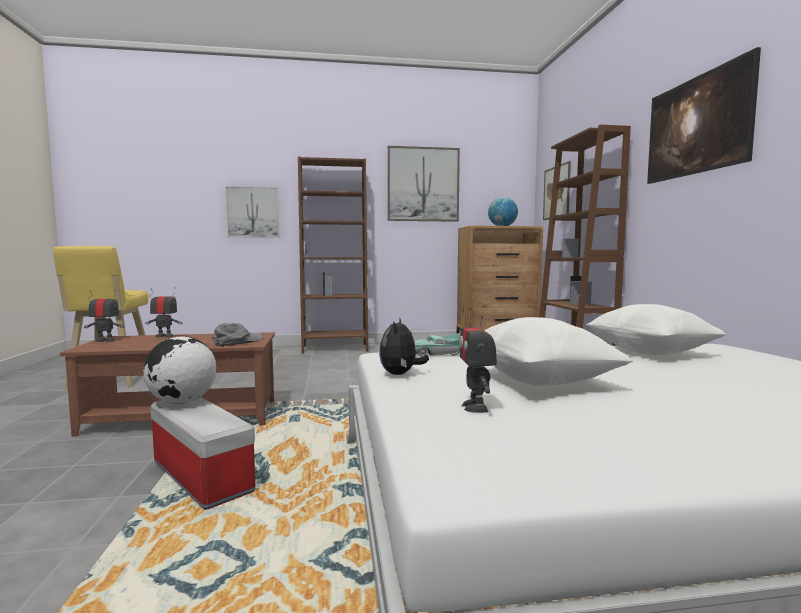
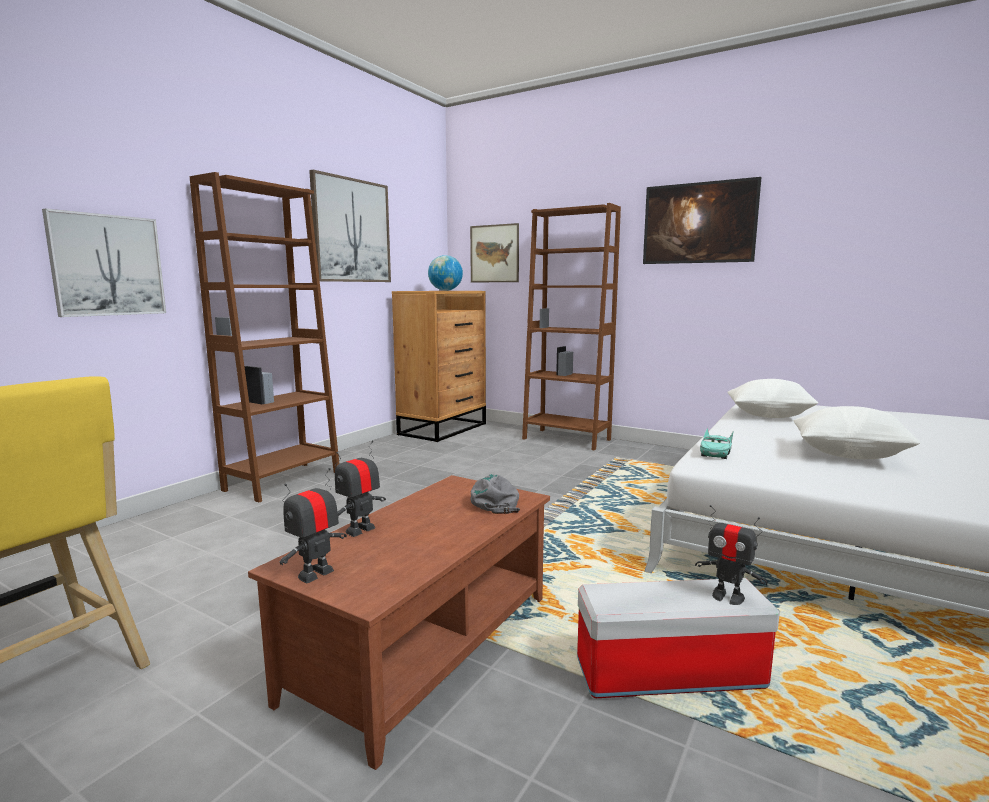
camera: 50 degrees left, 5 degrees up
(182, 402) = (621, 597): globe -> none
(400, 374) = (792, 478): plush toy -> none
(476, 407) = (914, 485): toy robot -> toy robot (727, 597)

